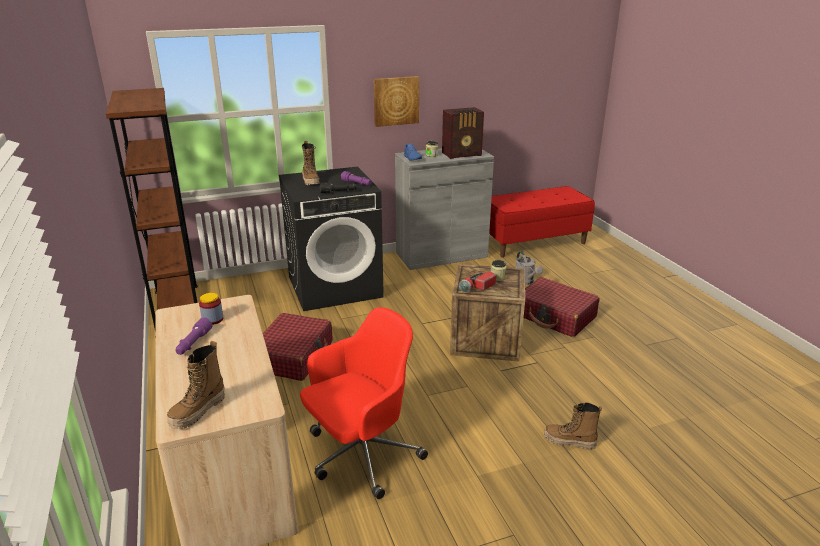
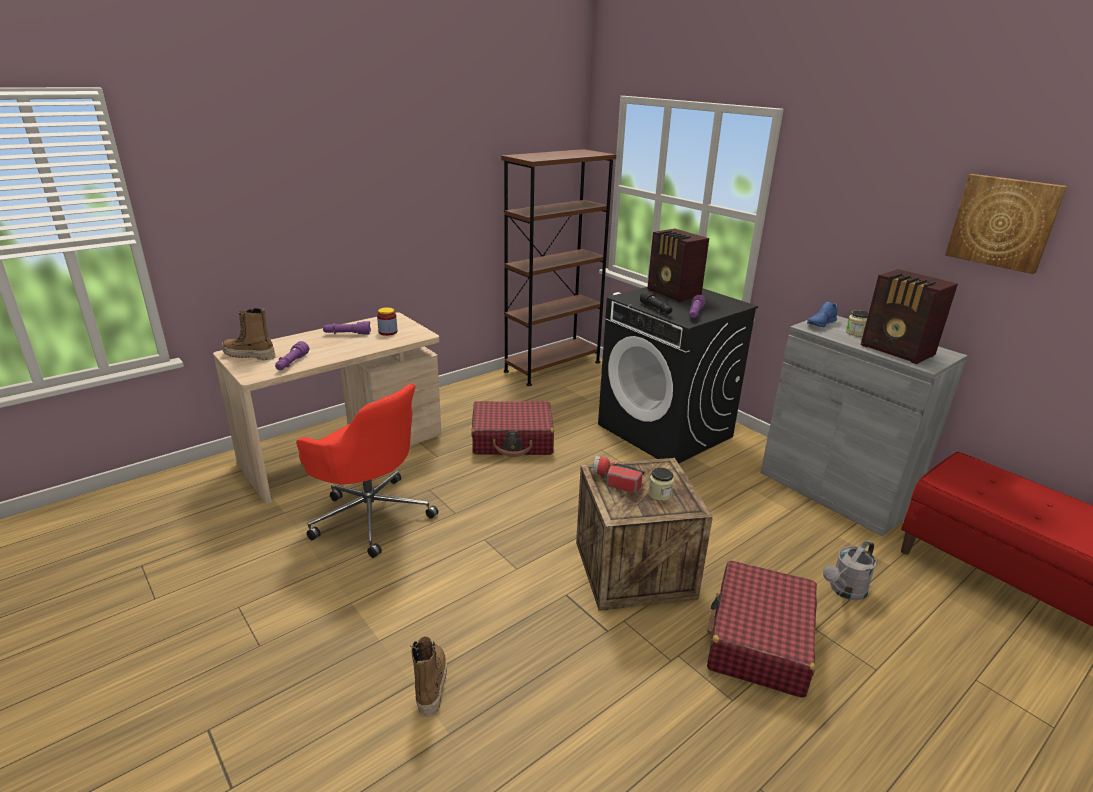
camera: 70 degrees right, 0 degrees up
(249, 381) = (292, 363): none -> purple flashlight
(311, 181) = (673, 294): boot -> radio
(396, 101) = (852, 237): picture -> picture (1003, 222)

